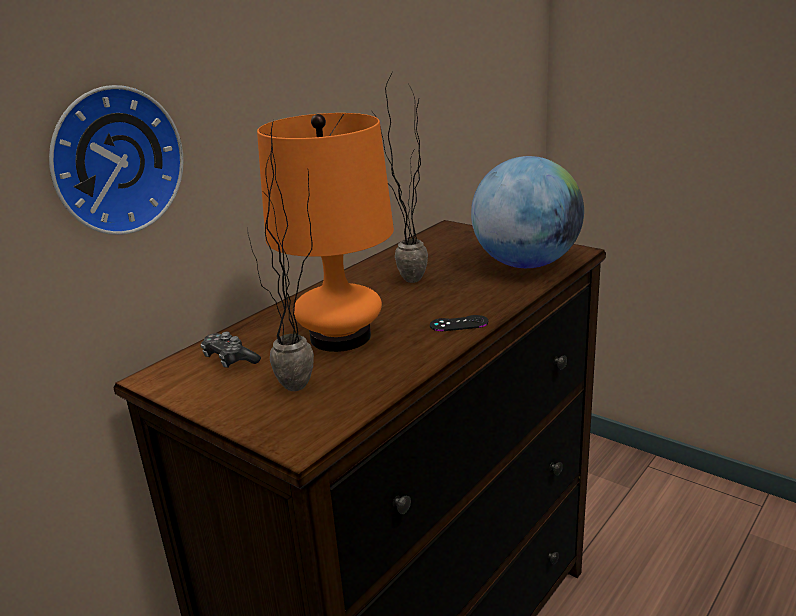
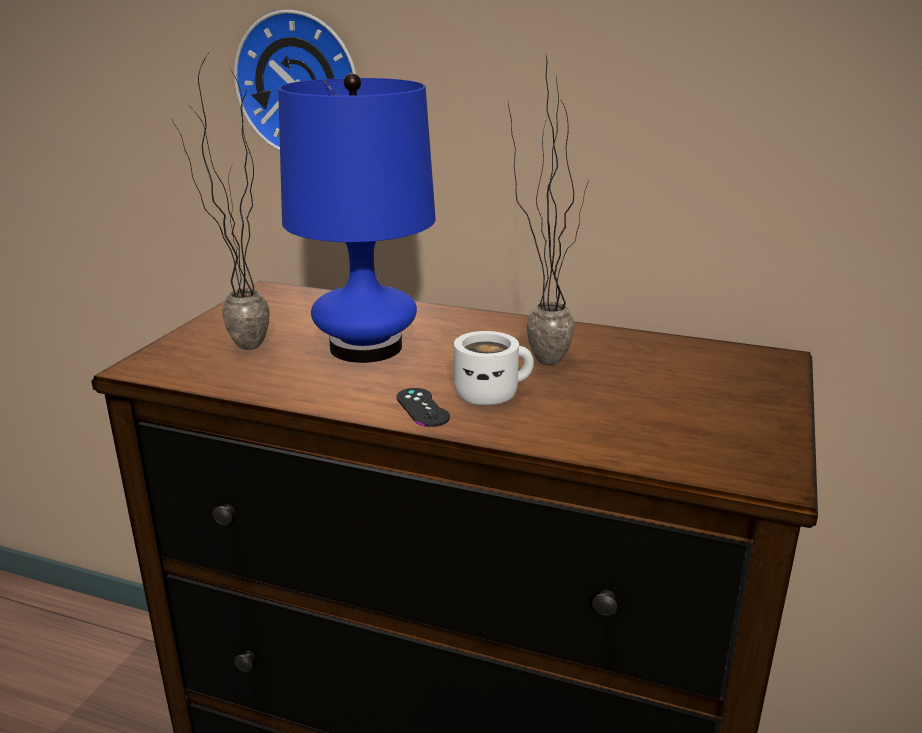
camera: 70 degrees right, 0 degrees up
(230, 359) = (305, 309): game controller -> none
(340, 337) = (366, 347): orange table lamp -> blue table lamp
(450, 301) = (490, 394): none -> white mug
(526, 264) = (669, 434): globe -> none

